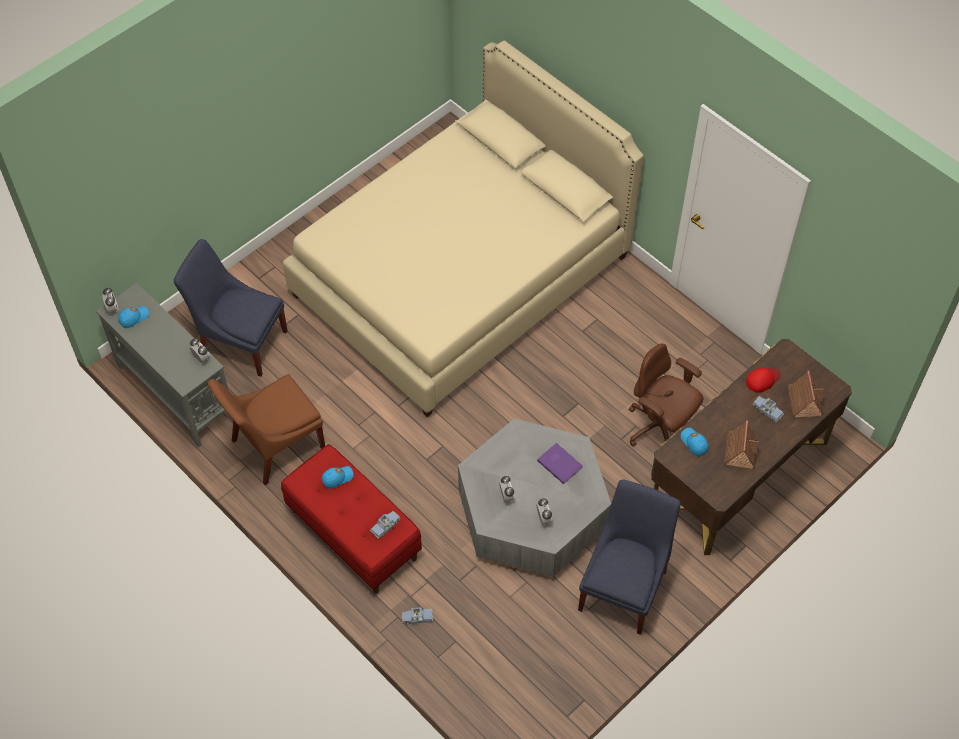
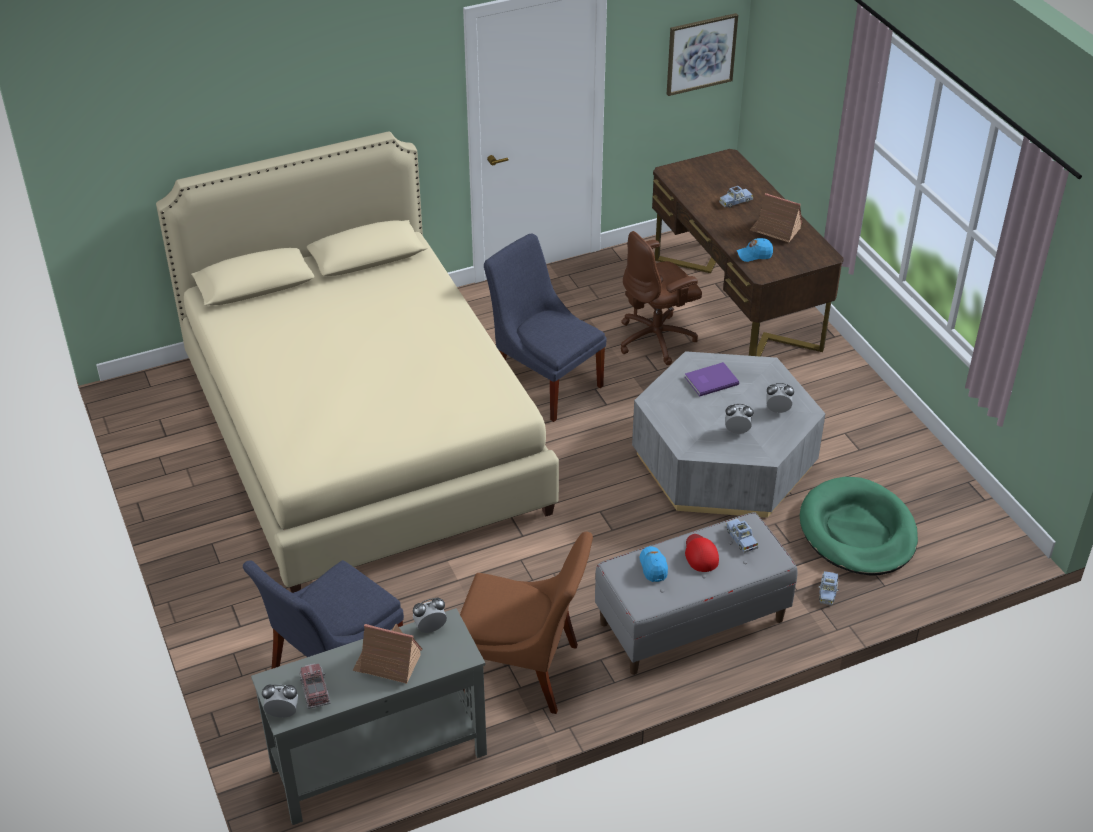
camera: 70 degrees left, 15 degrees down
(134, 318) = (315, 691): blue cap -> toy truck
(274, 446) = (524, 671): brown chair -> brown chair turned 60 degrees counterclockwise
(353, 534) = (691, 622): red bench -> grey bench
(490, 626) = (857, 531): none -> green dog bed
(624, 586) = (840, 416): blue chair -> blue chair (544, 382)
(762, 380) = (697, 194): red cap -> red cap (700, 554)
(804, 401) = (734, 178): toy house -> toy house (388, 663)
(872, 303) = (701, 53): none -> picture

